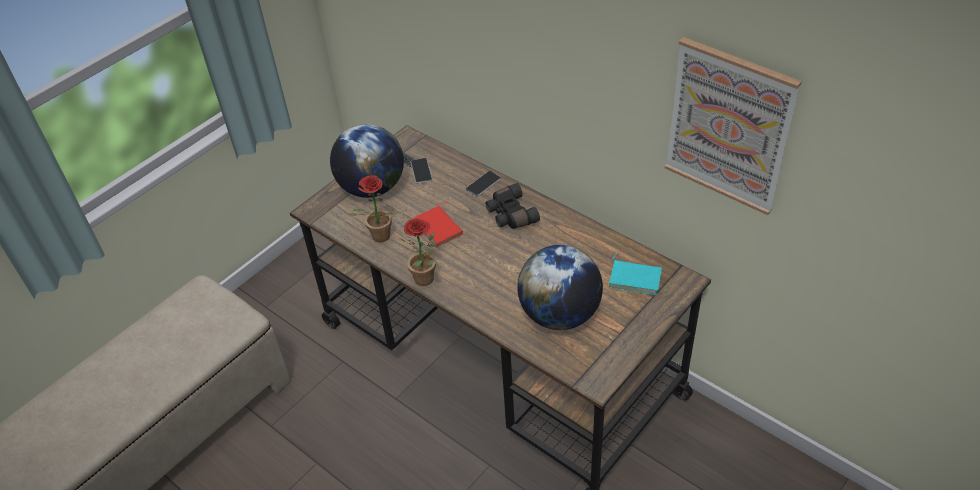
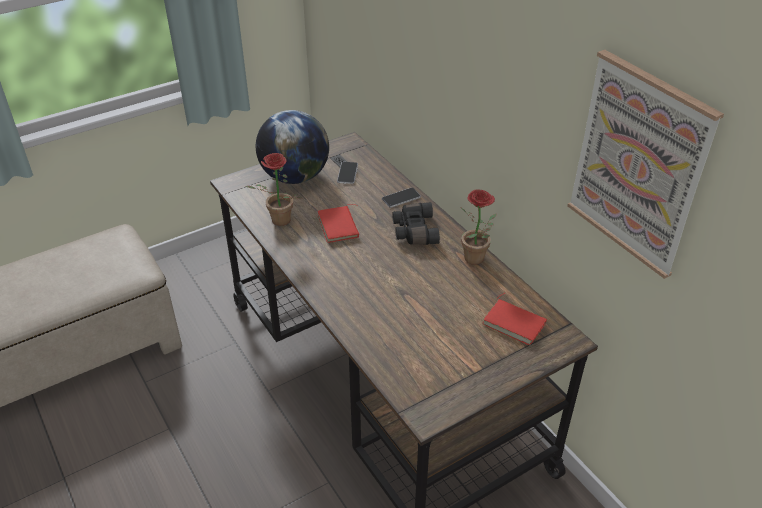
camera: 15 degrees right, 5 degrees down
(427, 281) = (303, 271): potted plant -> potted plant (476, 261)
(560, 314) = (419, 337): globe -> none
(635, 278) = (515, 323): turquoise book -> red book

